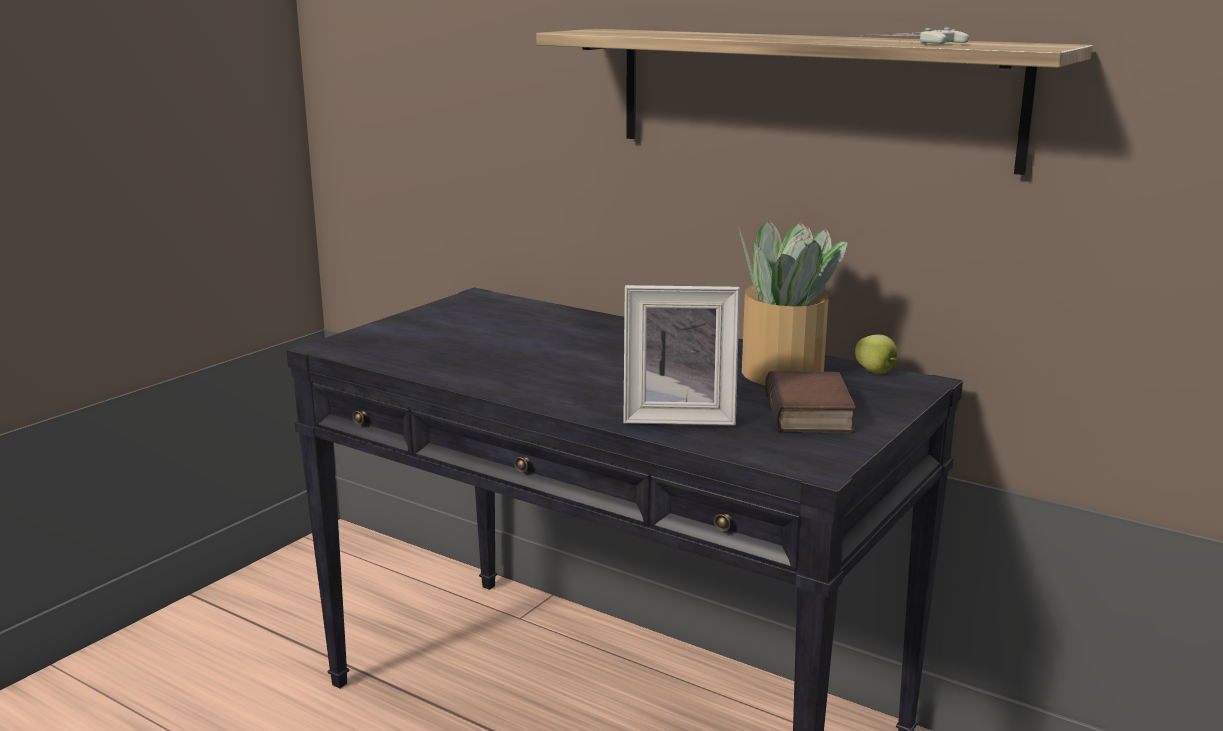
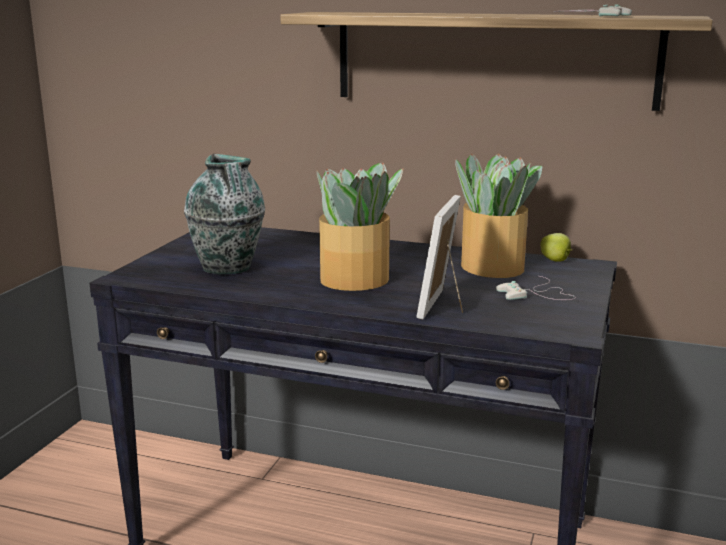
camera: 15 degrees left, 0 degrees up
(452, 346) = (227, 268): none -> vase
(594, 373) = (356, 279): none -> potted plant
(679, 416) = (446, 306): picture frame -> picture frame turned 120 degrees clockwise
(812, 414) = (537, 294): book -> white game controller

